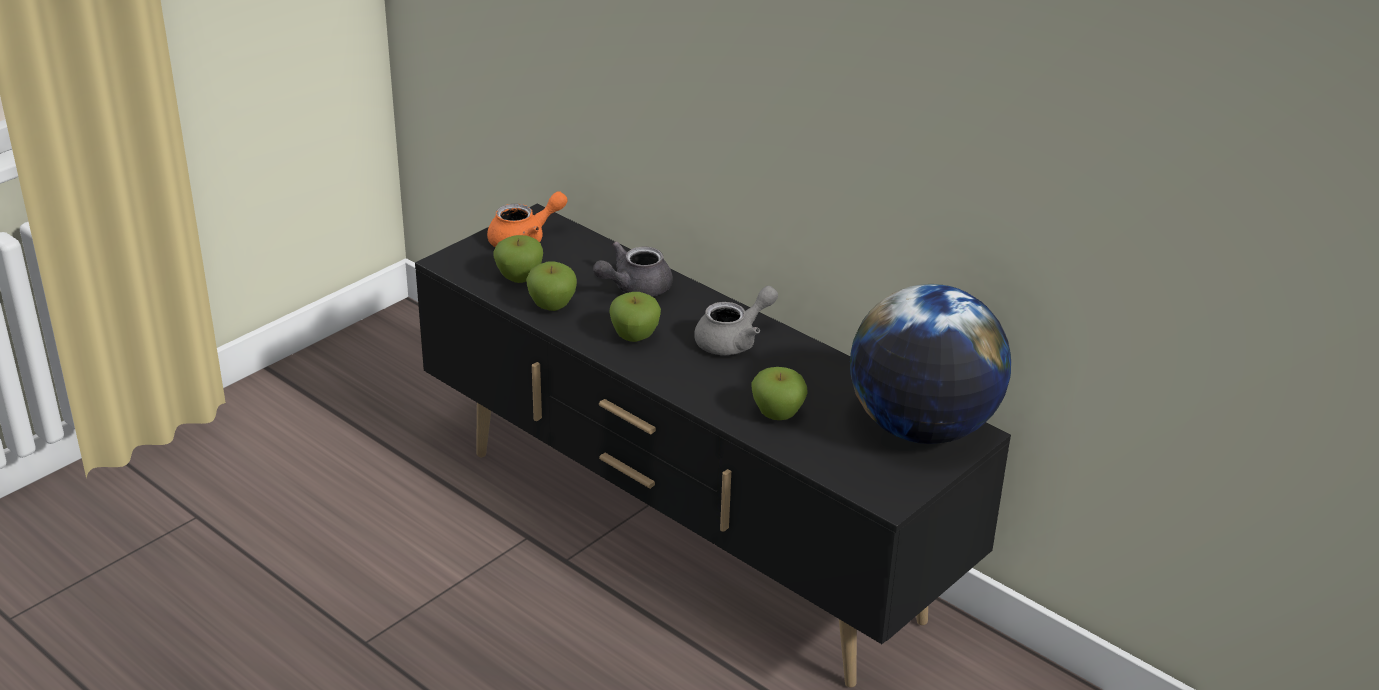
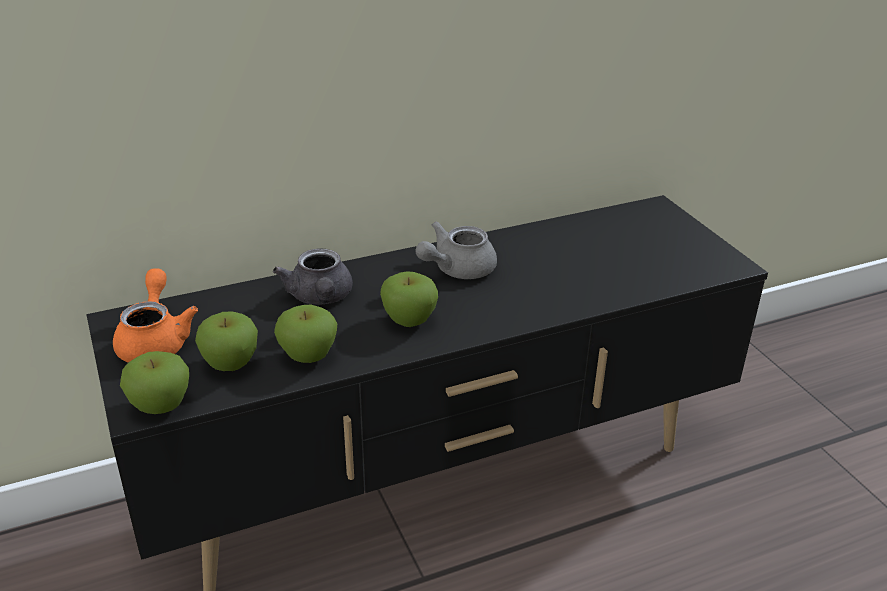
camera: 65 degrees left, 0 degrees up
(734, 340) = (457, 270): grey teapot -> grey teapot turned 120 degrees counterclockwise
(777, 415) = (588, 281): apple -> apple (161, 406)
(921, 428) = (640, 224): globe -> none

